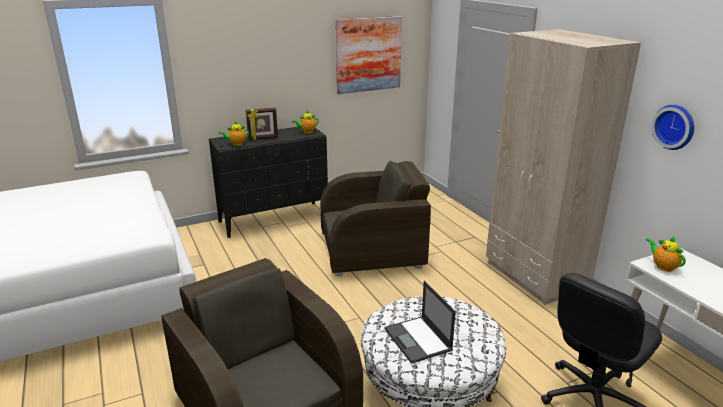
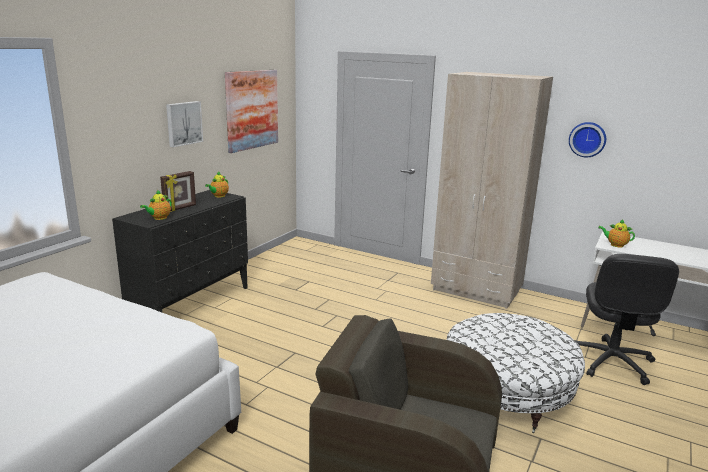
camera: 35 degrees left, 5 degrees down
(286, 65) = (183, 123): none -> picture
(372, 250) = (328, 306): brown armchair -> none
(418, 340) = (518, 350): laptop -> none

